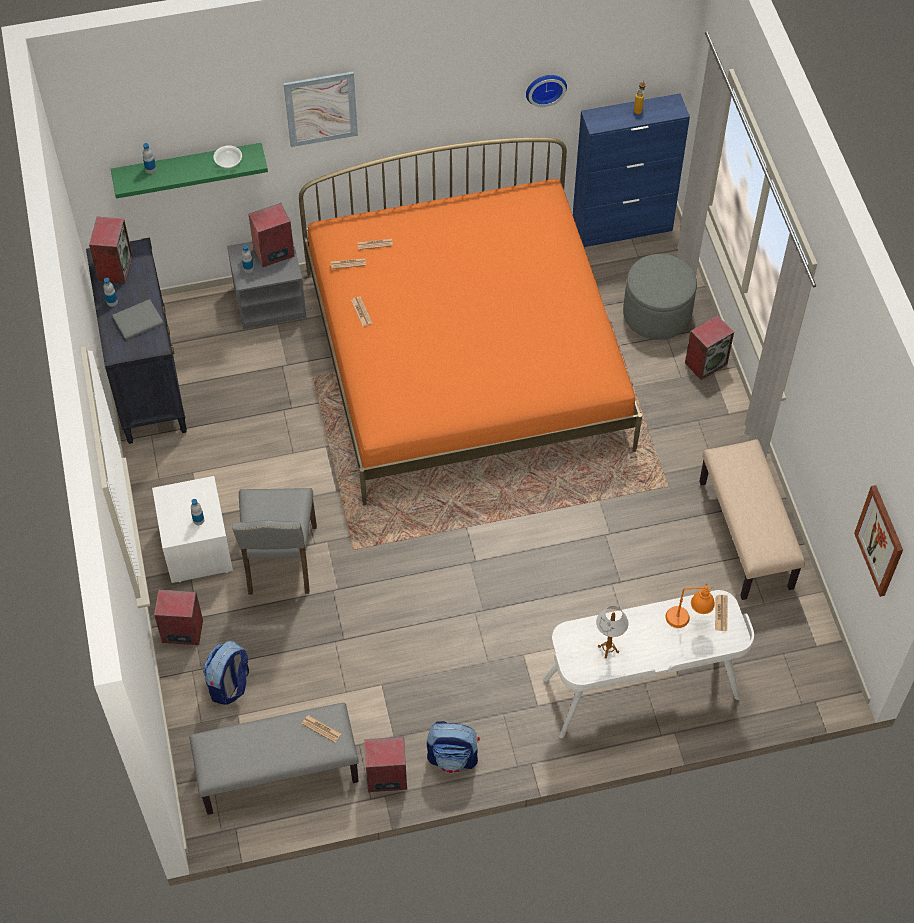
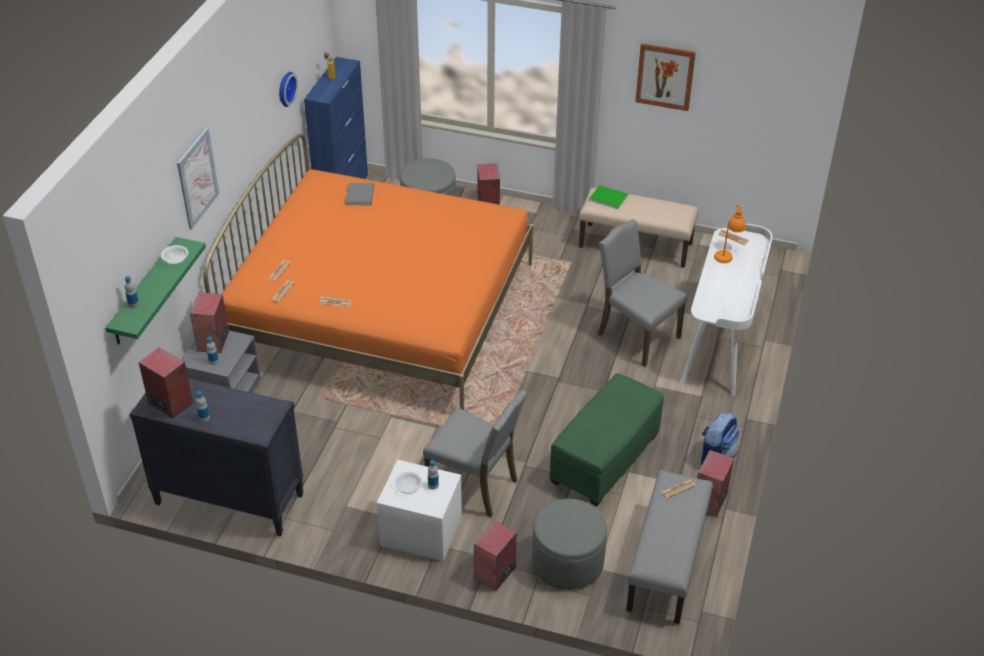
camera: 60 degrees left, 15 degrees down
(140, 321) = (241, 408): grey book -> grey book (360, 194)
(184, 502) = (408, 487): none -> bowl
(230, 685) = (567, 562): backpack -> grey ottoman
(386, 656) = (605, 459): none -> green ottoman
(590, 602) = (636, 336): none -> grey chair
(608, 649) = (727, 297): table lamp -> none
(746, 463) = (607, 197): none -> green book
(880, 540) = (765, 117): picture -> picture (665, 76)

